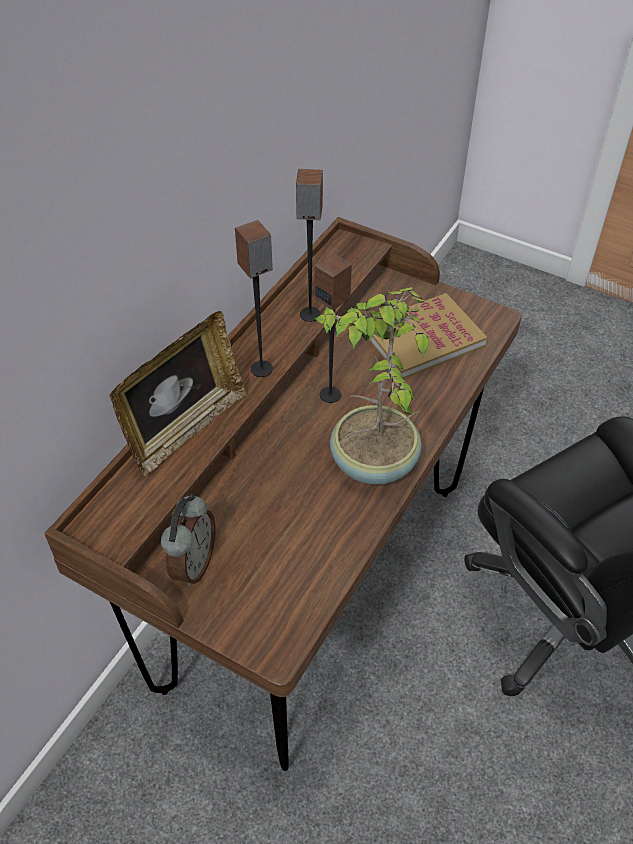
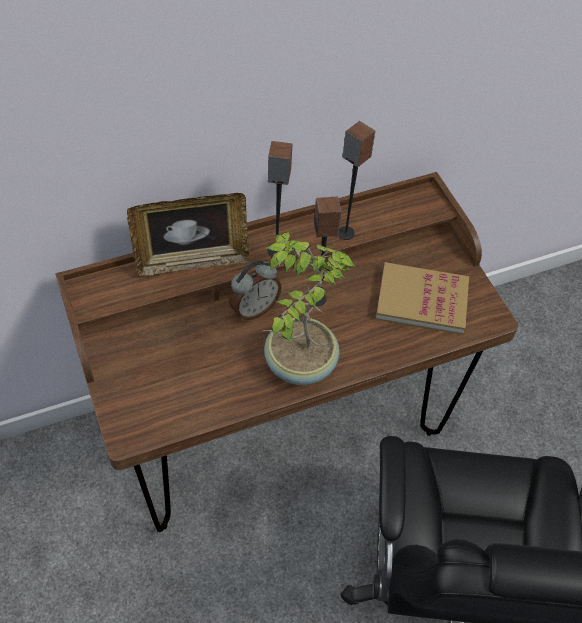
camera: 35 degrees right, 5 degrees up
(192, 564) = (130, 351): alarm clock -> alarm clock (254, 309)

